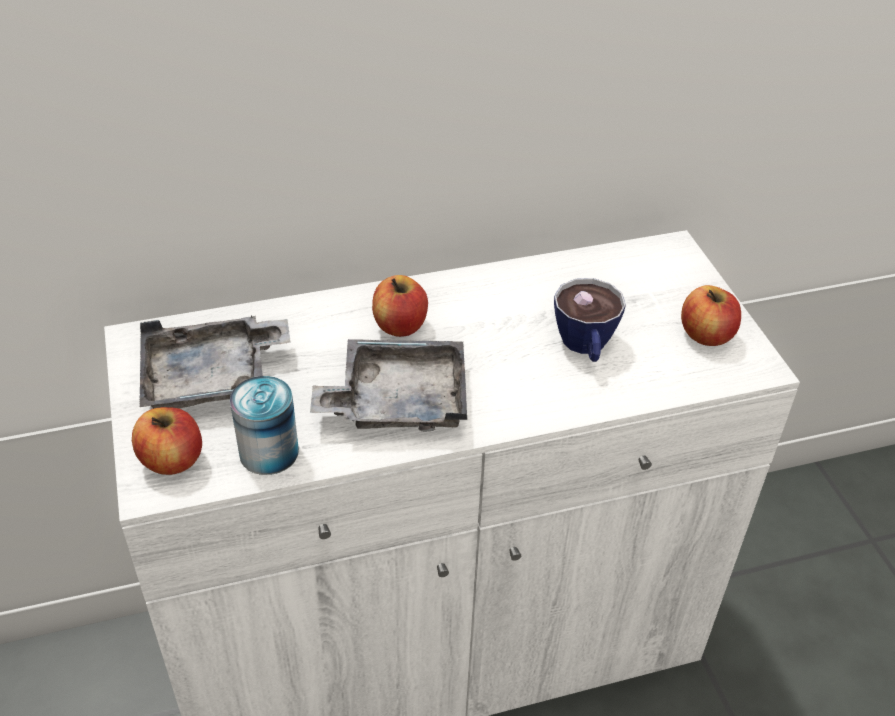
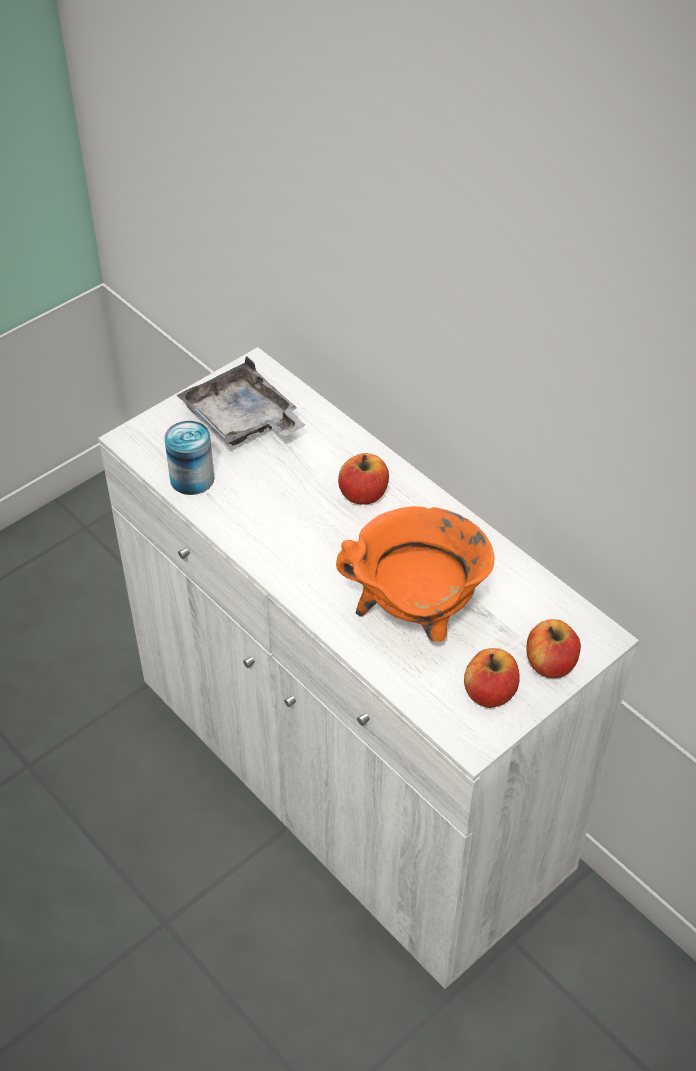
camera: 65 degrees right, 5 degrees up
(172, 460) = (158, 436): apple -> apple (550, 663)
(398, 401) = (281, 524): grey tray -> none
(585, 347) = (416, 614): cup -> orange cooking pot

